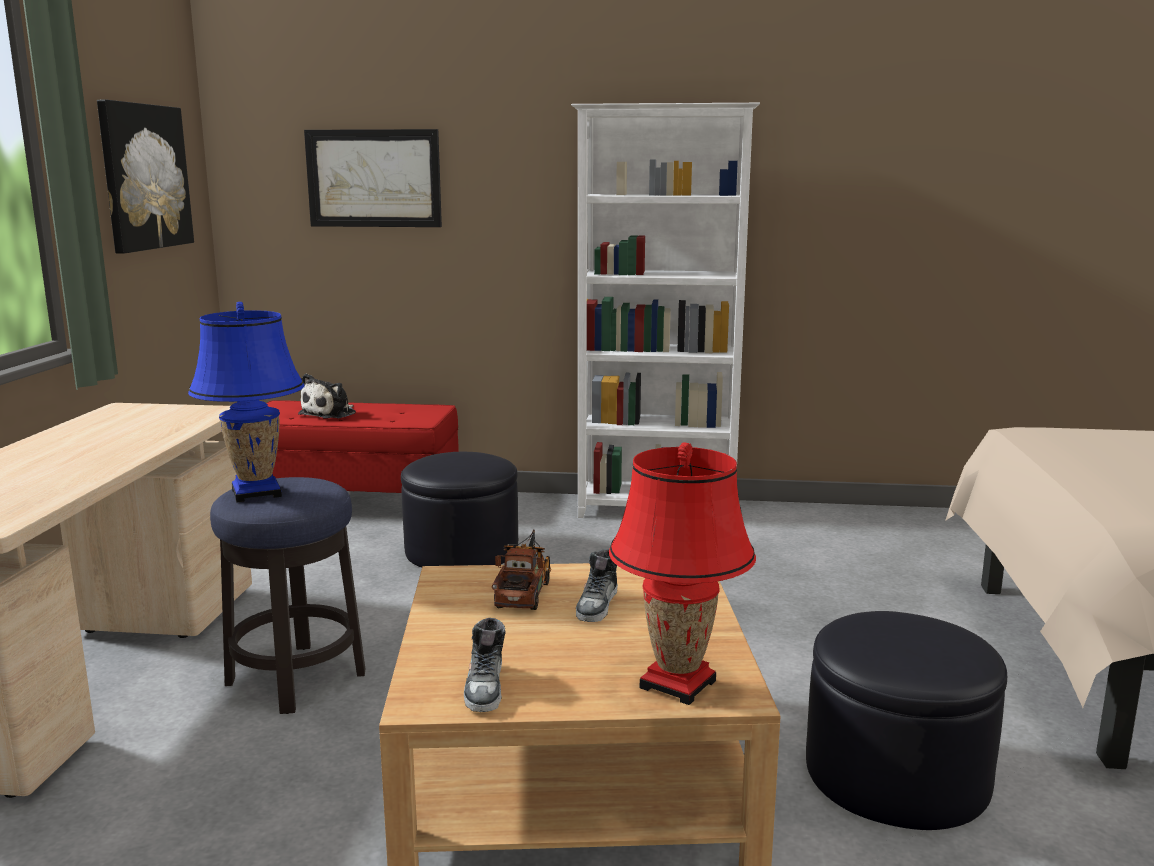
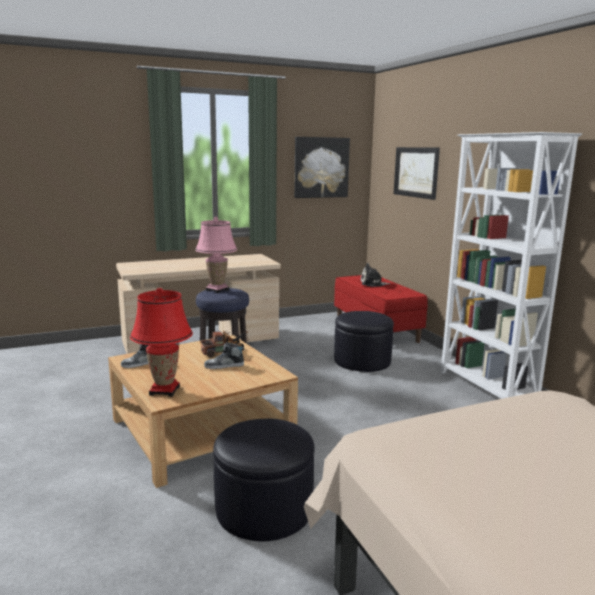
camera: 60 degrees right, 0 degrees up
(256, 493) = (217, 290): blue table lamp -> pink table lamp

